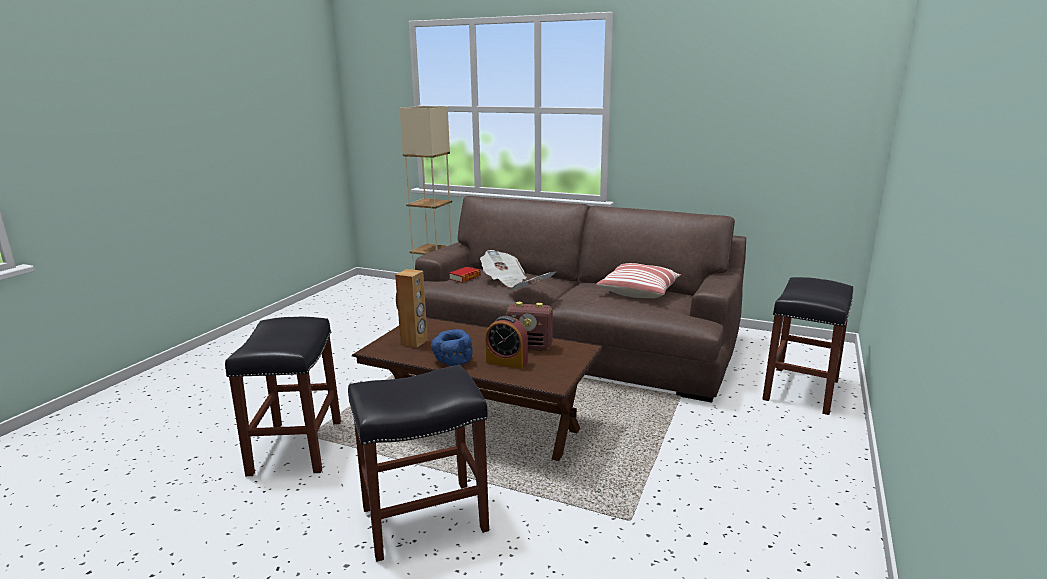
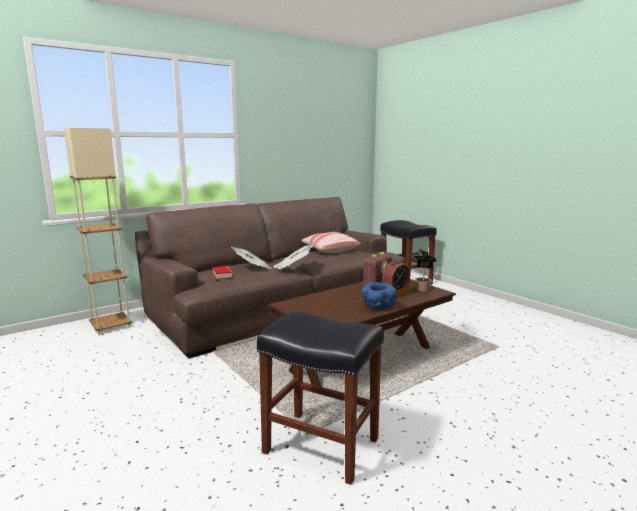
camera: 60 degrees left, 5 degrees down
(414, 342) = (327, 311): brown speaker -> none
(423, 520) = (470, 405): black stool -> none
(553, 371) = (420, 288): none -> potted plant

